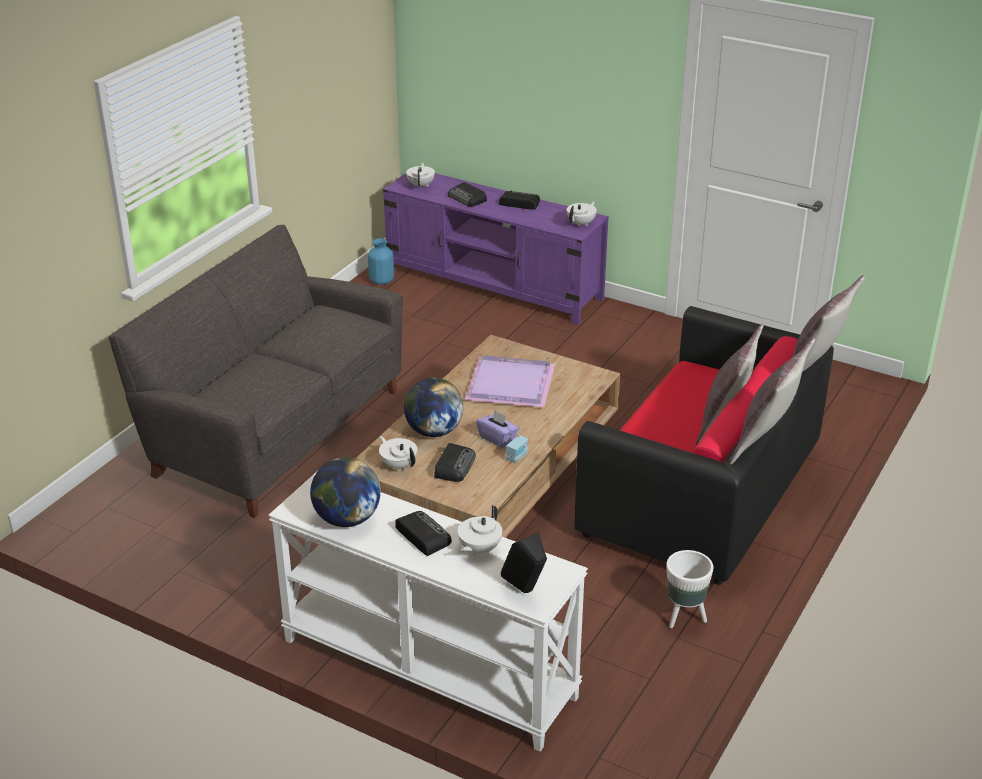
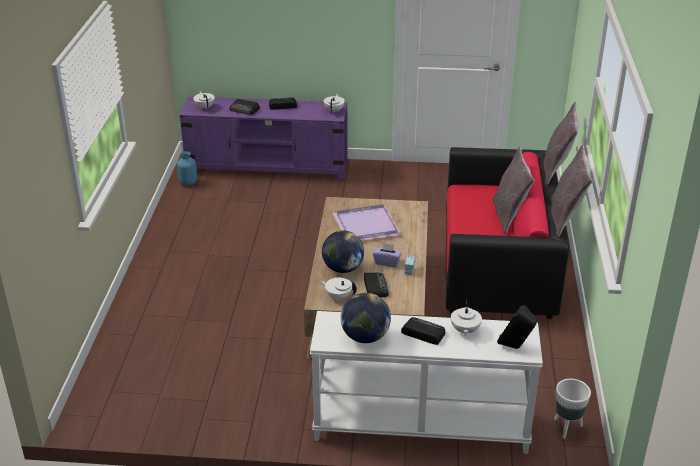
camera: 25 degrees left, 0 degrees up
(275, 431) = (194, 303): grey sofa -> none
(684, 617) = (547, 344): white planter -> white planter (567, 428)

